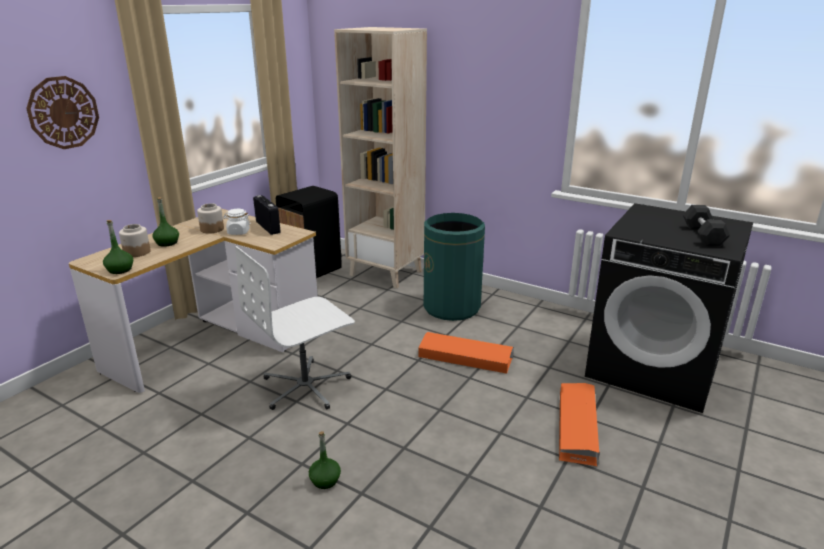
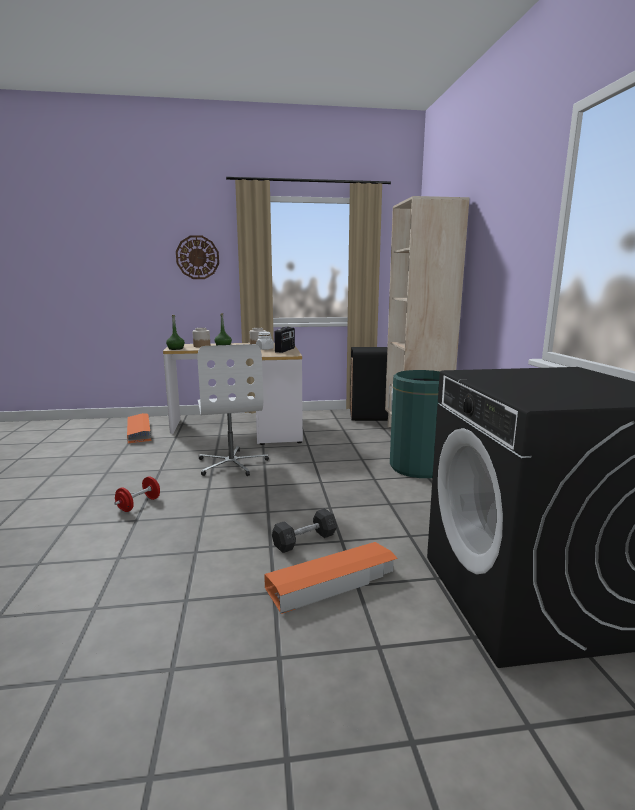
camera: 50 degrees right, 10 degrees down
(306, 387) = (232, 463): white office chair -> white office chair turned 120 degrees counterclockwise
(325, 480) = (139, 504): green bottle -> red dumbbell
(465, 357) = (355, 496): orange storage box -> orange storage box (139, 432)
(703, 235) = (563, 391): grey dumbbell -> grey dumbbell (304, 540)

